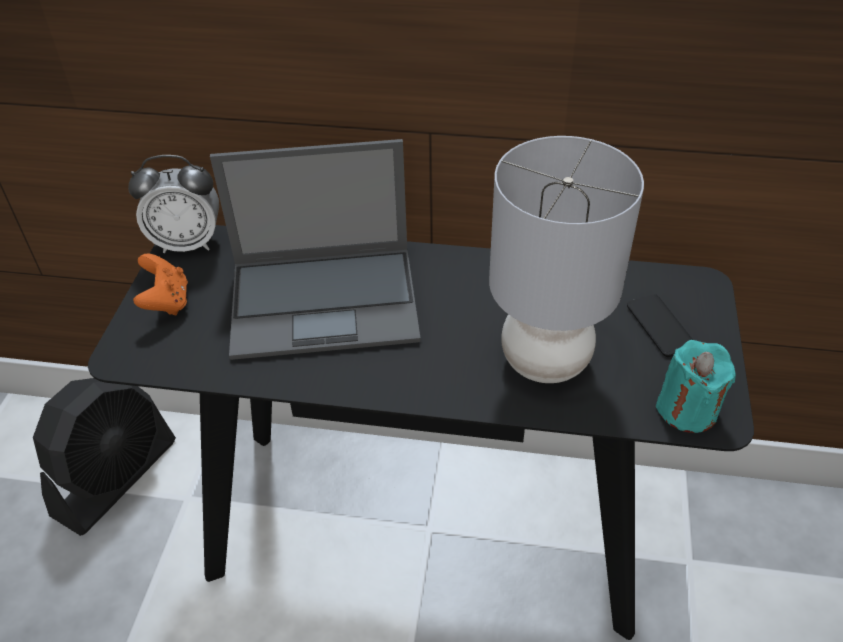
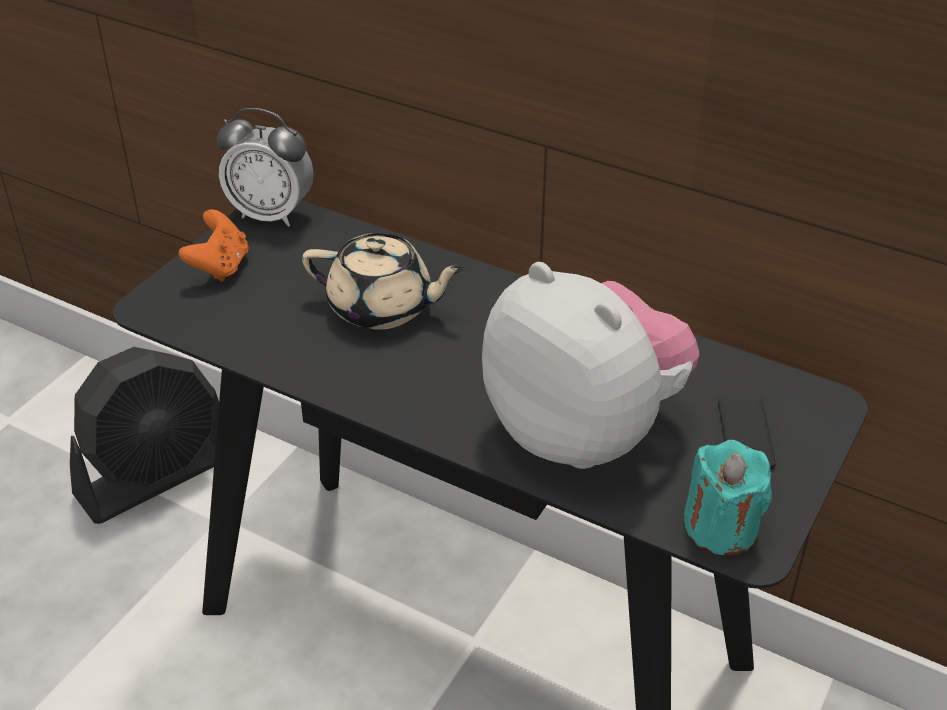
camera: 20 degrees right, 5 degrees down
(326, 301) = (382, 308): laptop -> beige teapot
(544, 361) = (584, 432): grey table lamp -> plush toy

